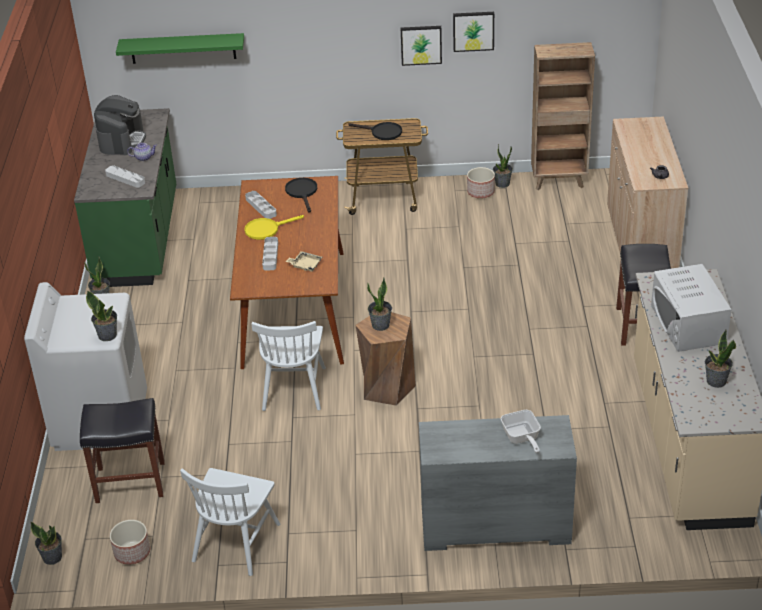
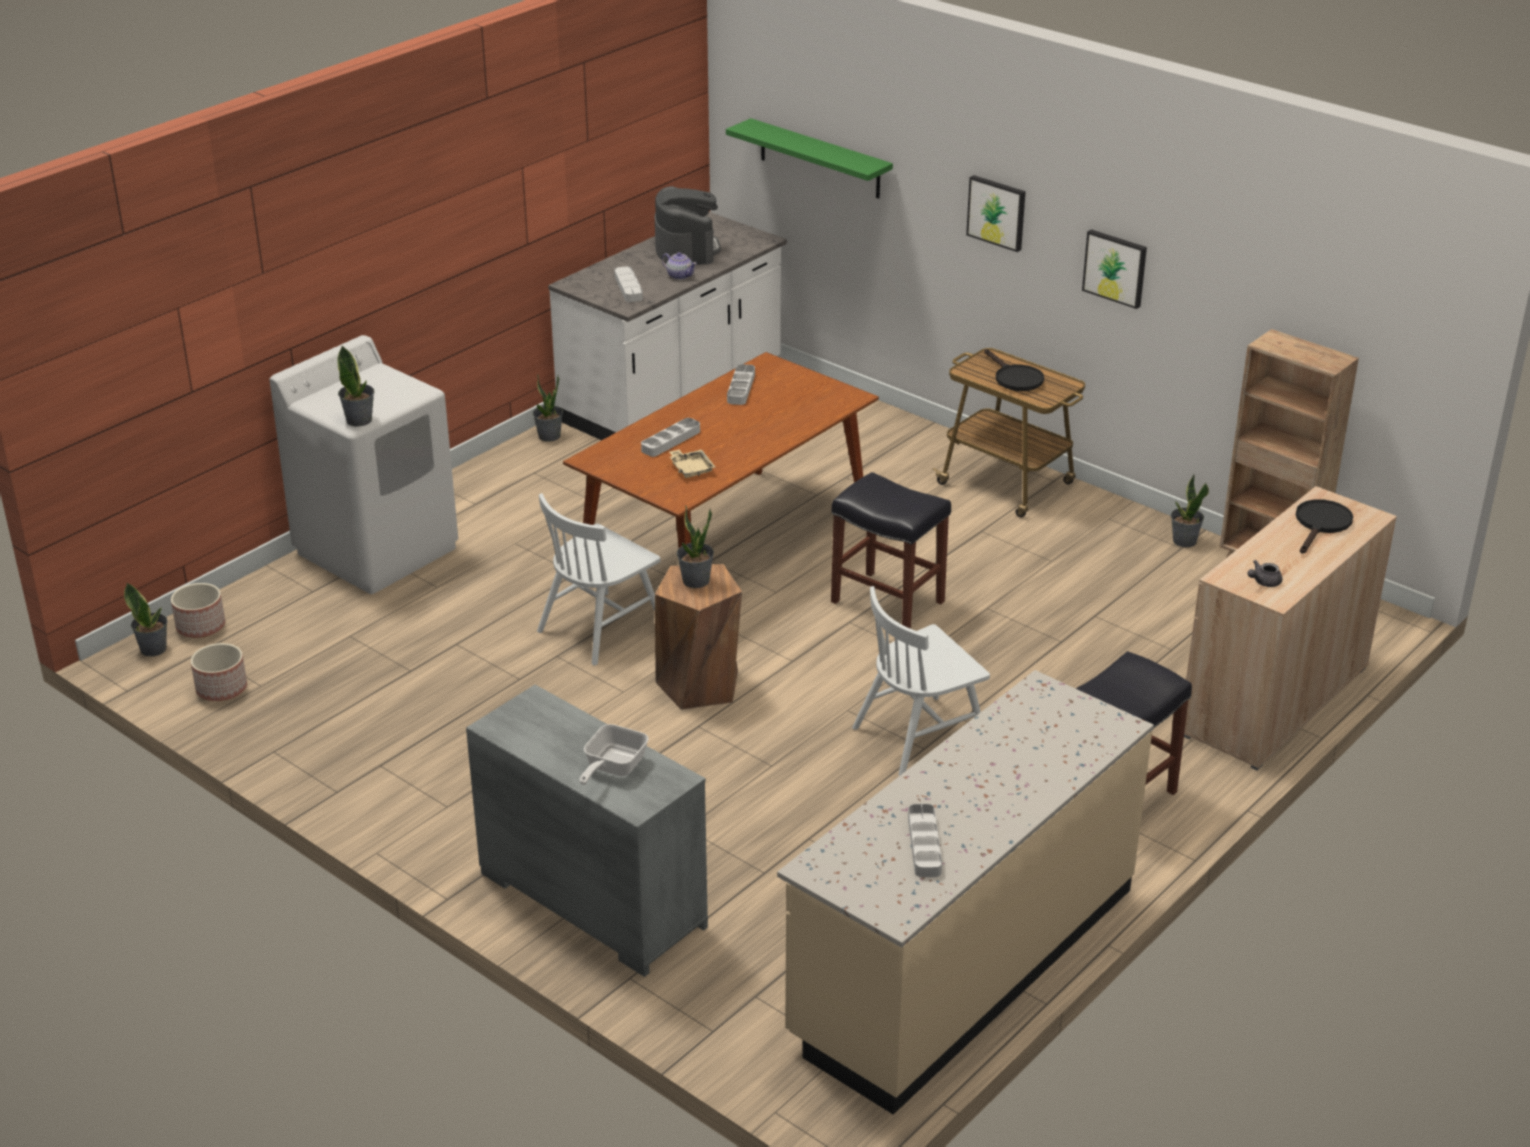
camera: 40 degrees right, 5 degrees down
(122, 140) = (686, 249): coffee machine -> coffee machine turned 60 degrees counterclockwise
(131, 481) = (318, 623): black stool -> black stool (889, 602)
(139, 238) = (673, 395): green counter -> white counter
(236, 542) = (321, 741): white chair -> white chair (920, 736)
(266, 229) = (709, 413): yellow frying pan -> none
(302, 193) = (809, 395): black frying pan -> black frying pan (1321, 524)
(473, 30) = (1191, 273): picture -> picture (997, 212)
(481, 192) = (1140, 537): planter -> planter (201, 627)
(688, 324) = (1001, 762): white microwave -> none
(716, 381) = (924, 844): potted plant -> grey tray

